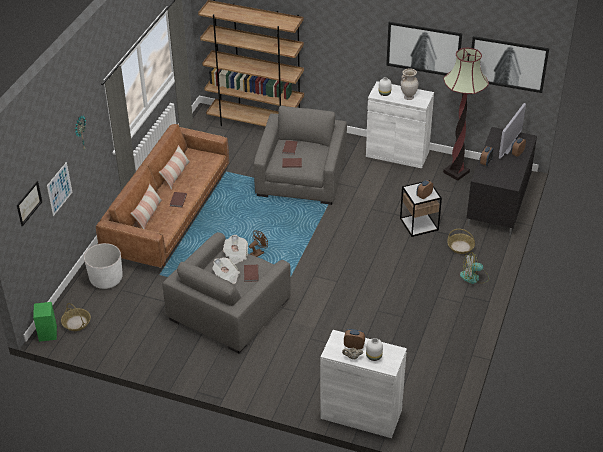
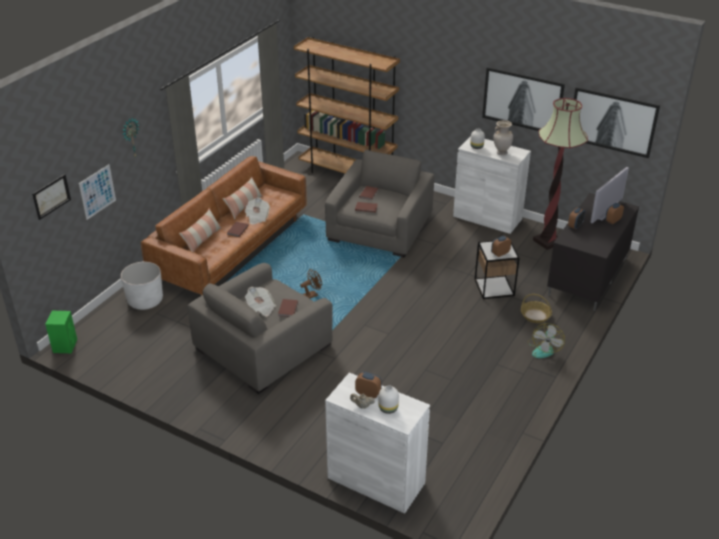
camera: 10 degrees right, 5 degrees down
(76, 323) = (98, 339): basket -> none
(235, 255) = (278, 288): newspaper -> newspaper (257, 217)
(474, 277) = (544, 349): fan -> fan turned 75 degrees counterclockwise

